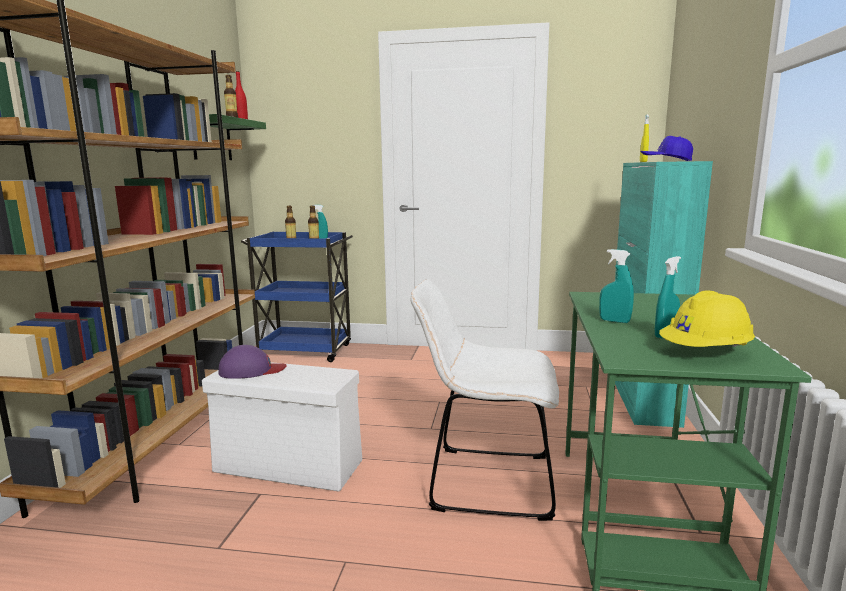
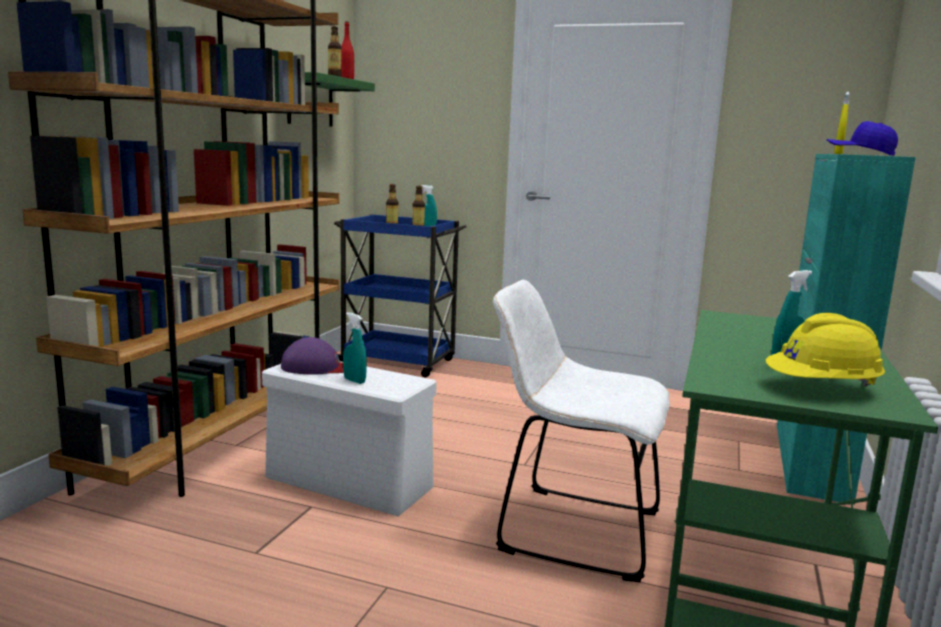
camera: 10 degrees right, 0 degrees up
(614, 321) = (733, 346): turquoise spray bottle -> turquoise spray bottle (354, 381)

